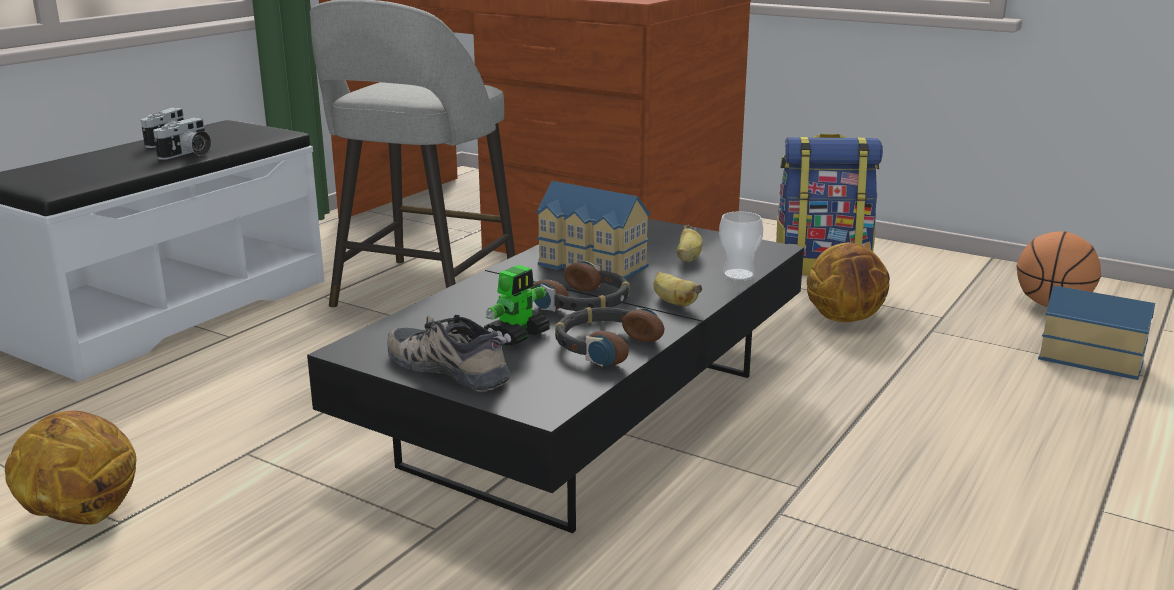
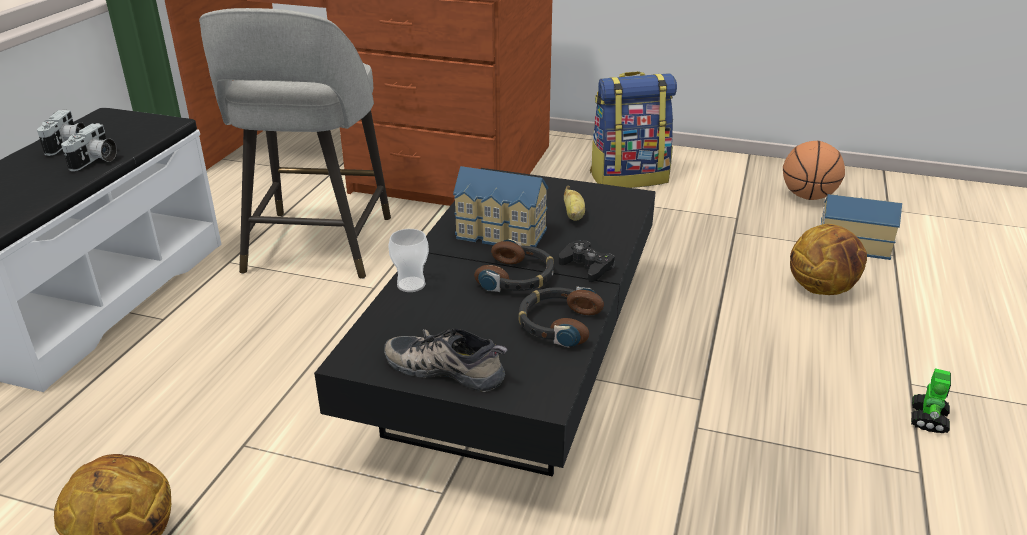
camera: 15 degrees left, 10 degrees up
(517, 335) = (482, 323): toy robot -> toy robot (928, 418)
(673, 302) = (587, 267): banana -> black game controller
(738, 275) = (621, 229): cup -> cup (411, 284)
(845, 319) = (668, 229): basketball -> basketball (822, 289)

